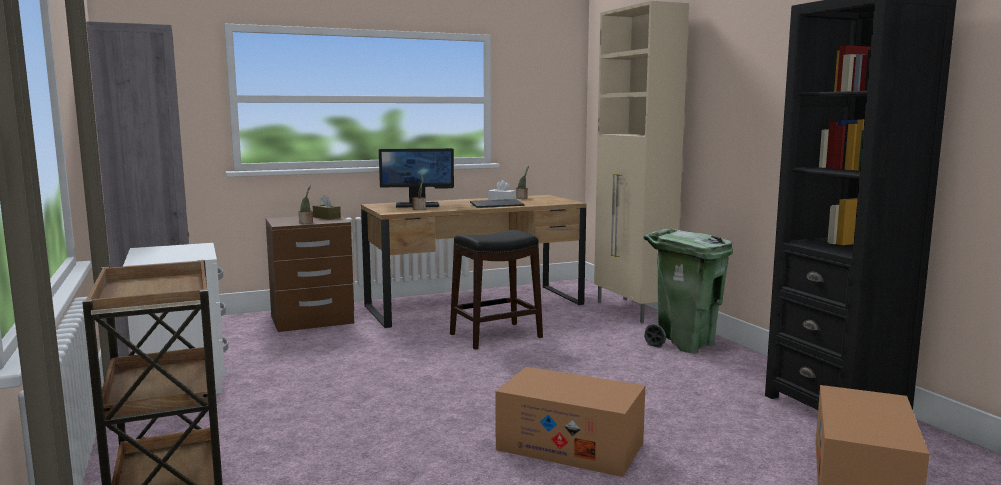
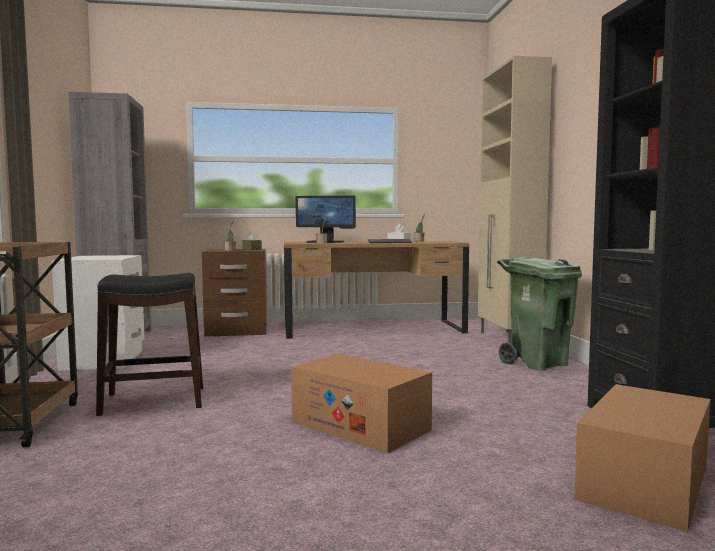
camera: 15 degrees right, 5 degrees down
(496, 336) = (371, 348): black stool -> black stool (154, 401)

